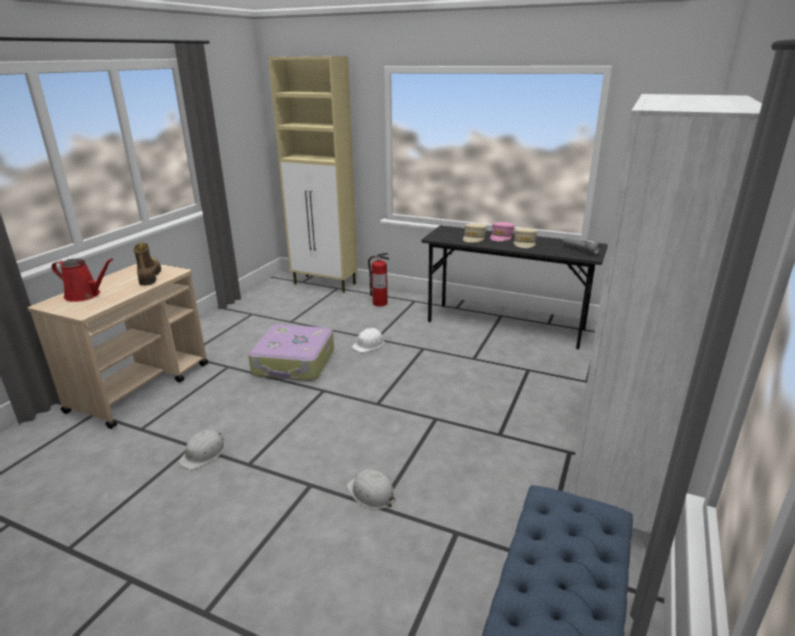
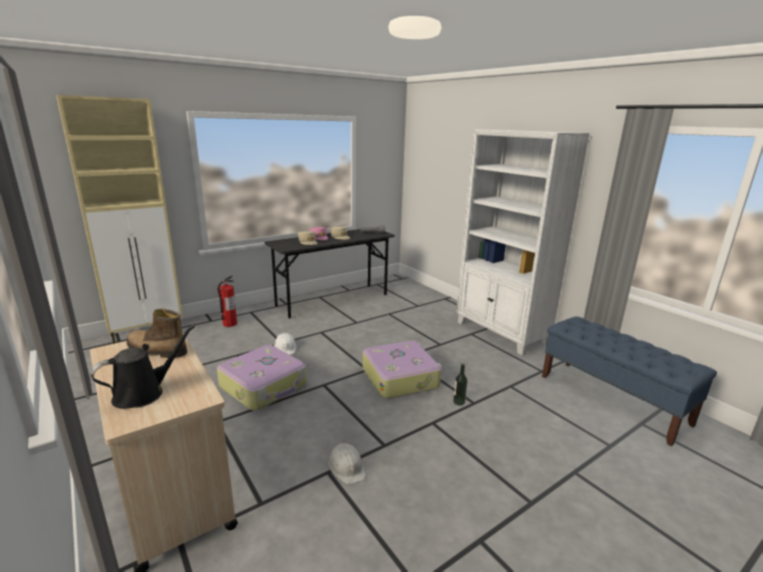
camera: 60 degrees left, 5 degrees down
(85, 295) = (143, 393): red watering can -> black watering can
(371, 493) = (459, 402): white hard hat -> bottle
(383, 431) = (400, 377): none -> suitcase

